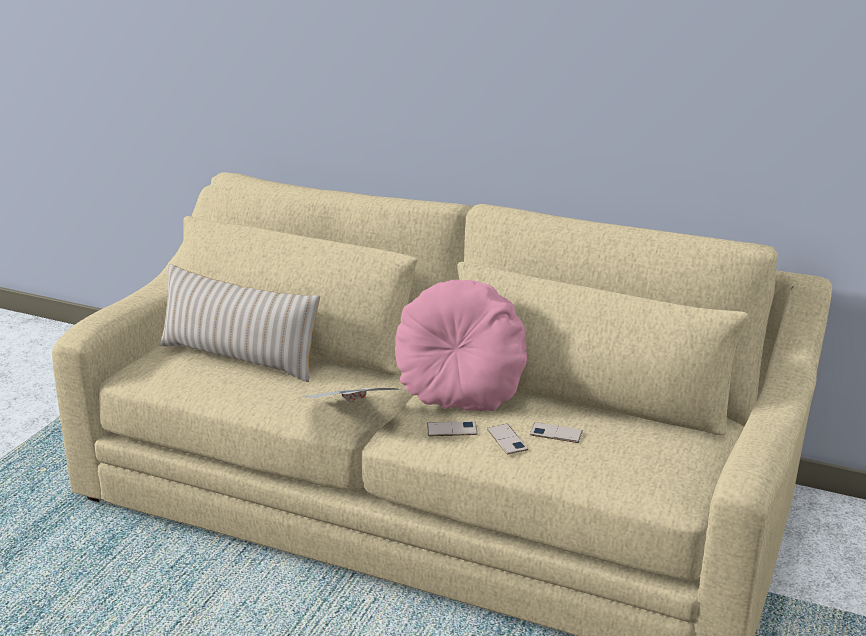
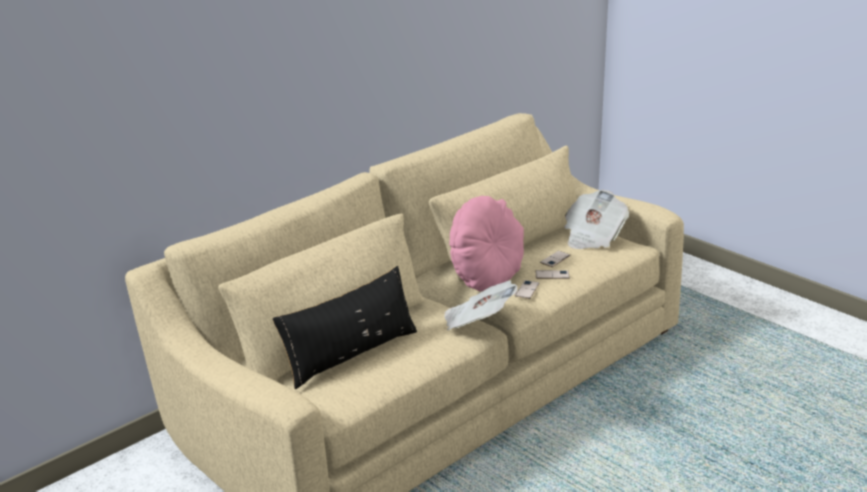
camera: 65 degrees left, 0 degrees up
(239, 357) = (351, 355): beige pillow -> black pillow
(658, 451) = (592, 237): none -> newspaper

